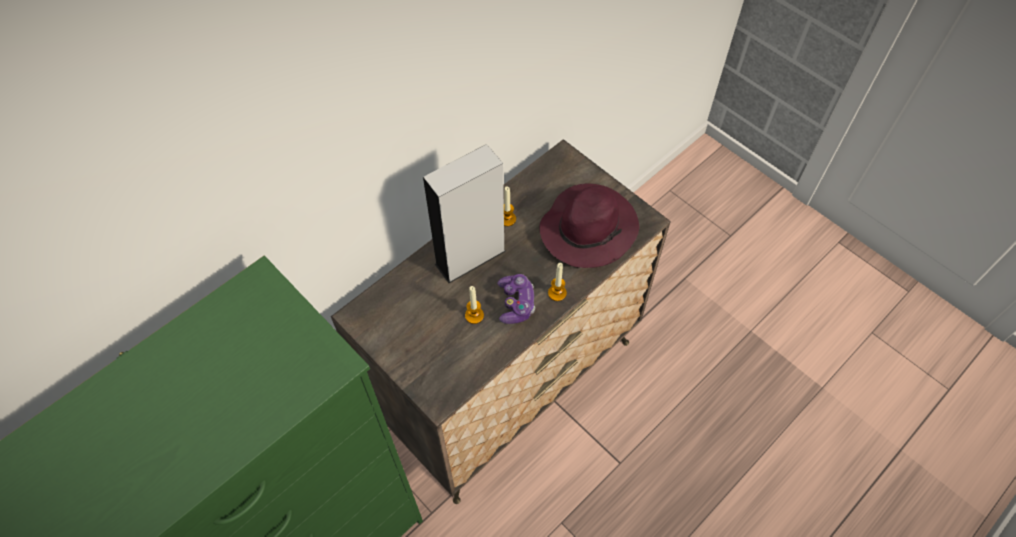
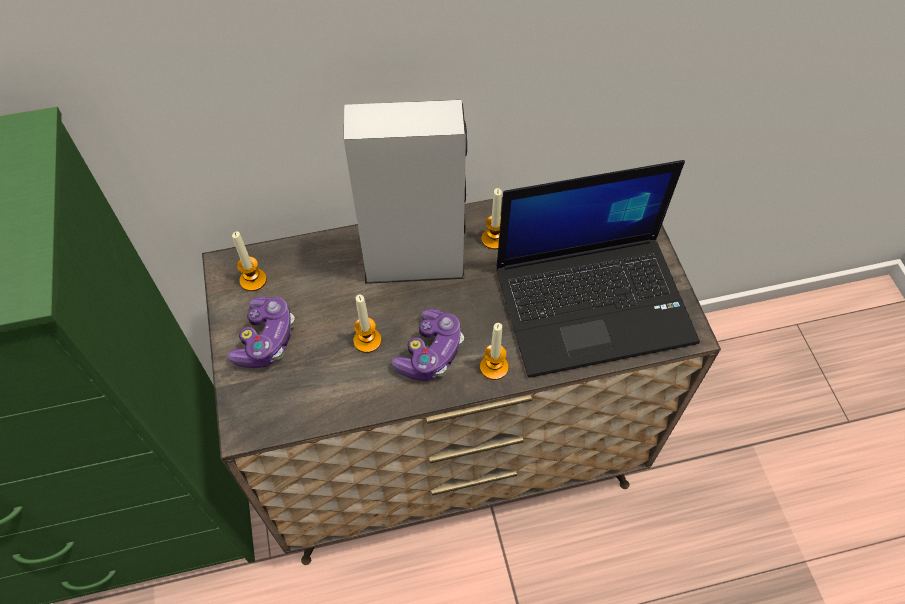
camera: 30 degrees right, 0 degrees up
(377, 316) = (253, 280): none -> candle
(412, 346) = (266, 339): none -> game controller
(589, 228) = (595, 302): purple hat -> laptop

